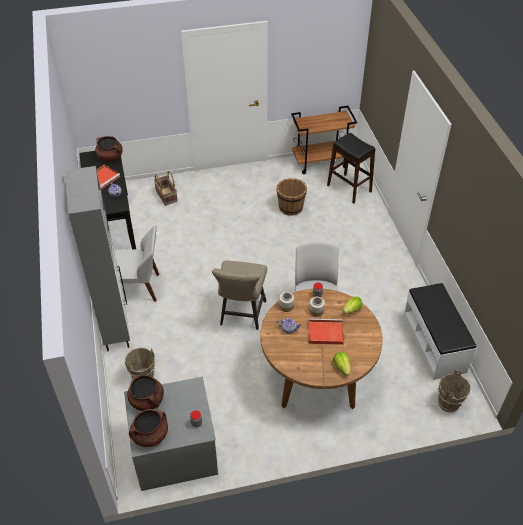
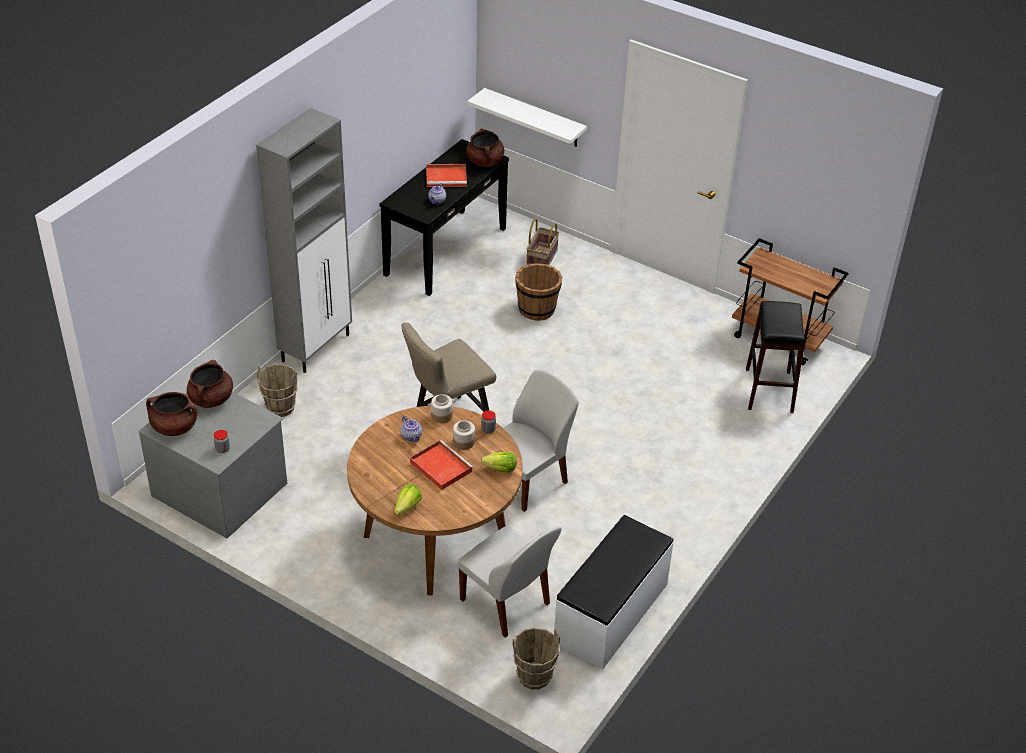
camera: 45 degrees right, 5 degrees down
(121, 115) = (534, 118): none -> white shelf
(140, 287) = (389, 328): white chair -> white chair (506, 603)
(290, 207) = (663, 362): brown bucket -> brown bucket (537, 309)

